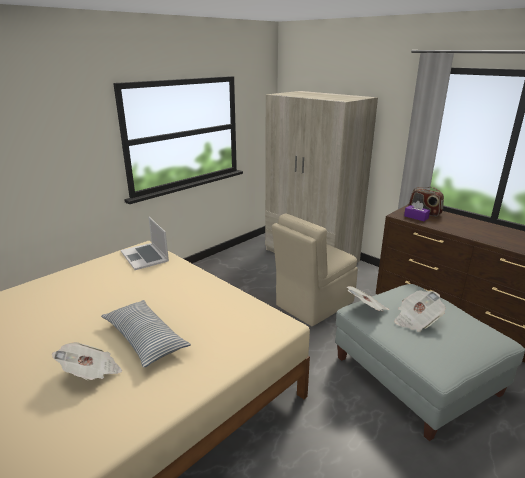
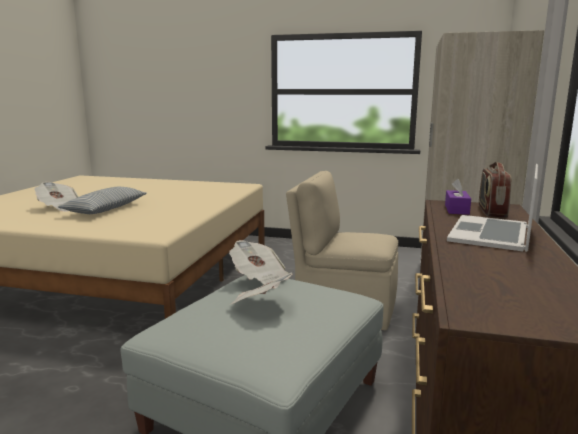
camera: 60 degrees right, 10 degrees down
(145, 256) = (230, 188): laptop -> laptop (492, 233)

